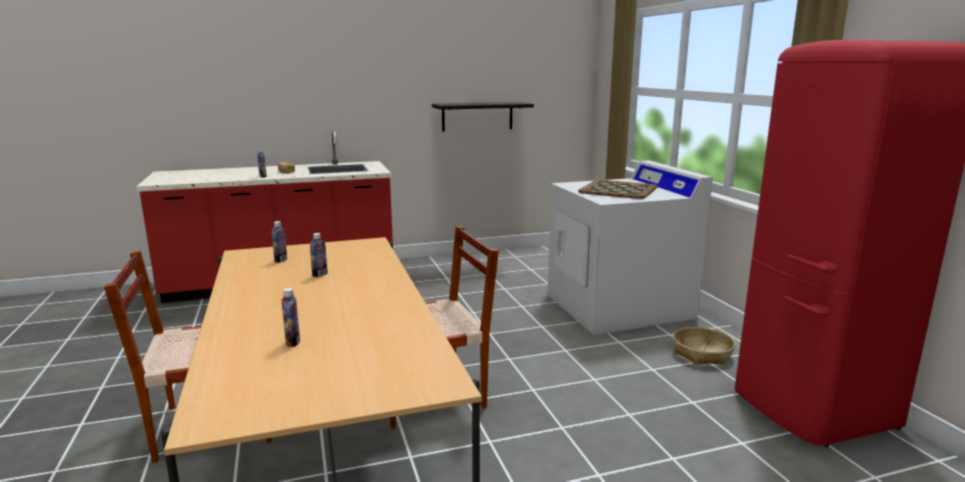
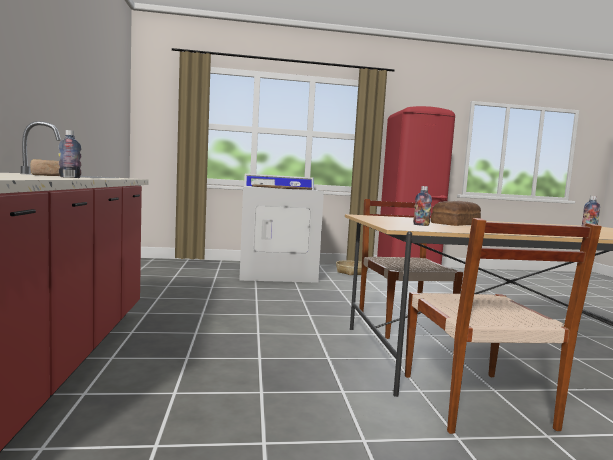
camera: 80 degrees left, 10 degrees down
(320, 275) = (457, 224): bottle -> bread
(477, 116) = (93, 131): black shelf -> none

